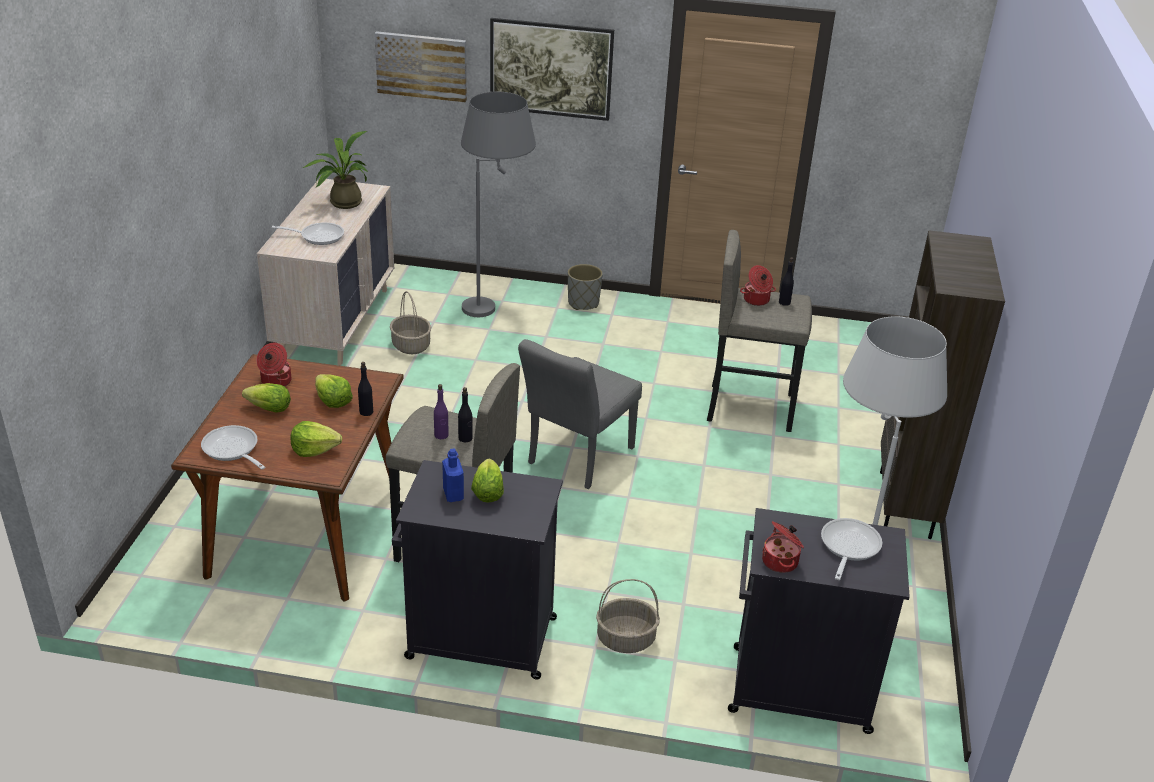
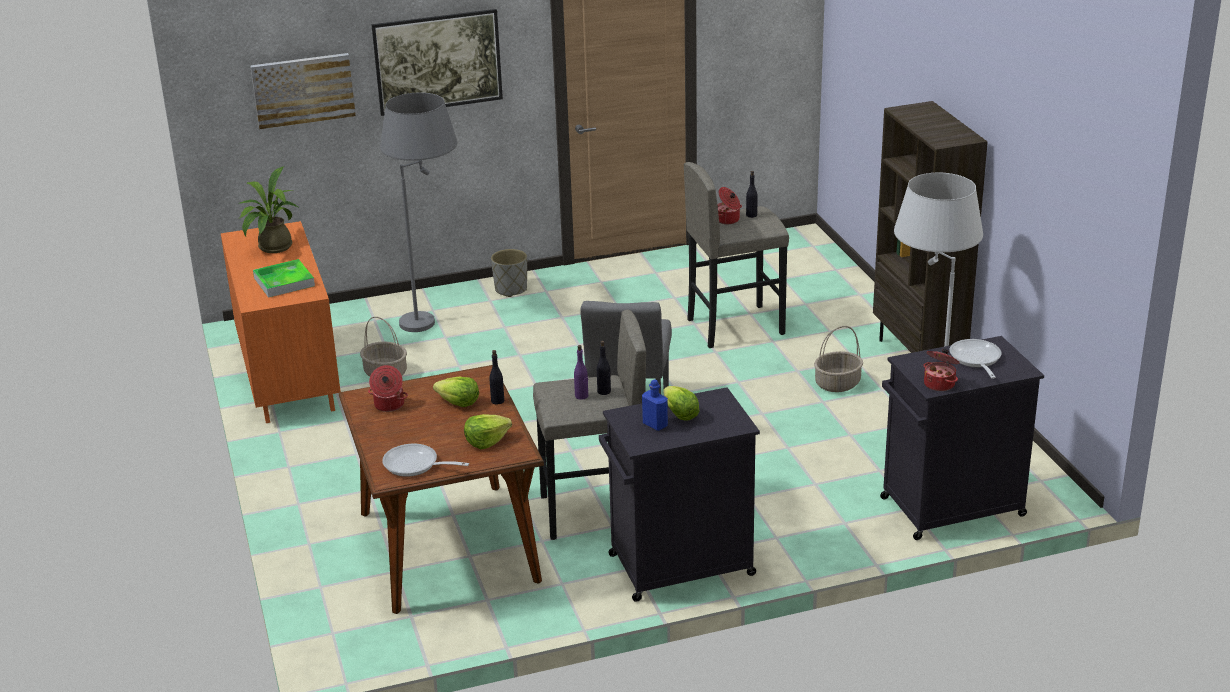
camera: 25 degrees left, 5 degrees down
(269, 409) = (409, 426): lettuce -> none
(318, 236) = (284, 282): frying pan -> tray
(335, 321) = (288, 376): beige dresser -> orange dresser
(625, 639) = (794, 523): basket -> basket (837, 384)

